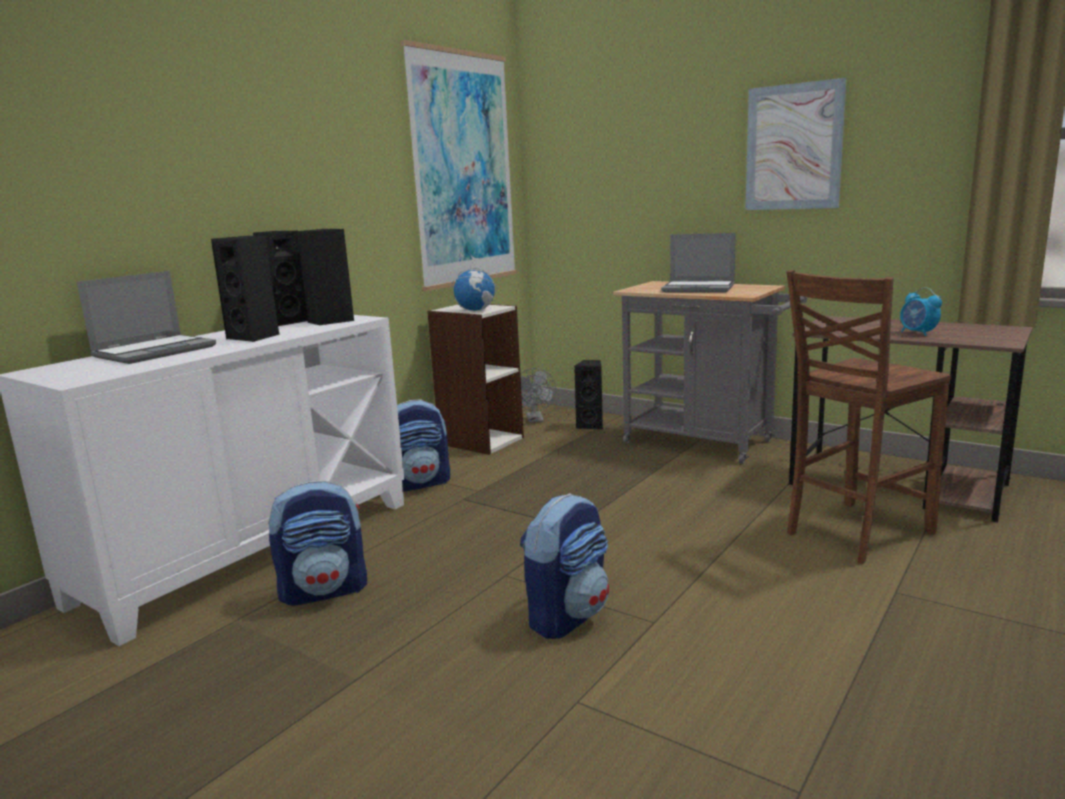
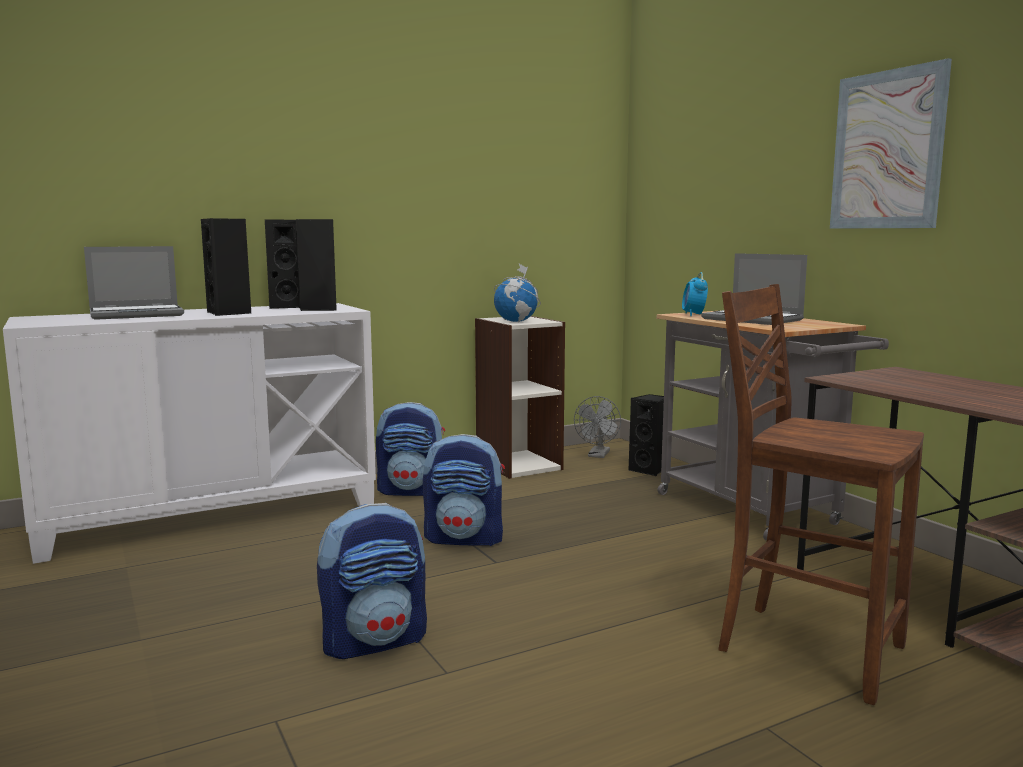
camera: 25 degrees right, 5 degrees down
(325, 590) = (216, 562): backpack -> backpack (465, 539)
(463, 170) = (540, 176): picture -> none
(854, 533) = (806, 648): brown chair -> brown chair turned 45 degrees clockwise
(918, 333) = (967, 396): alarm clock -> alarm clock (693, 315)

